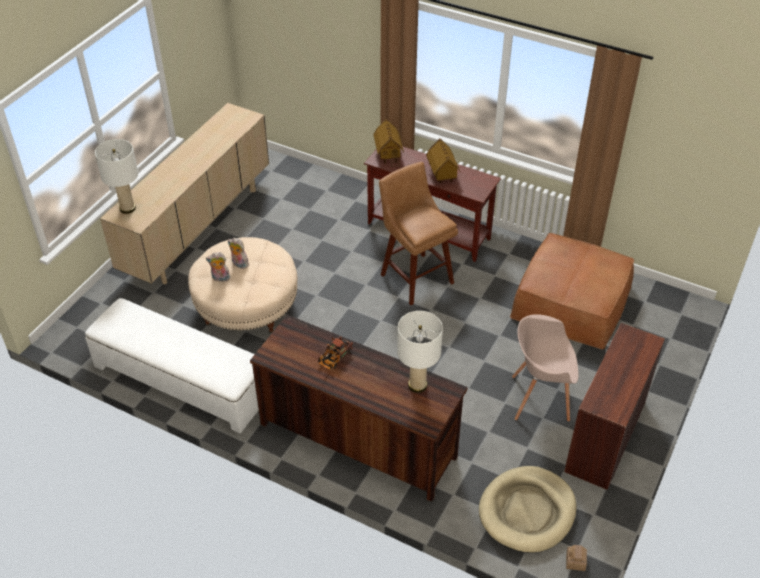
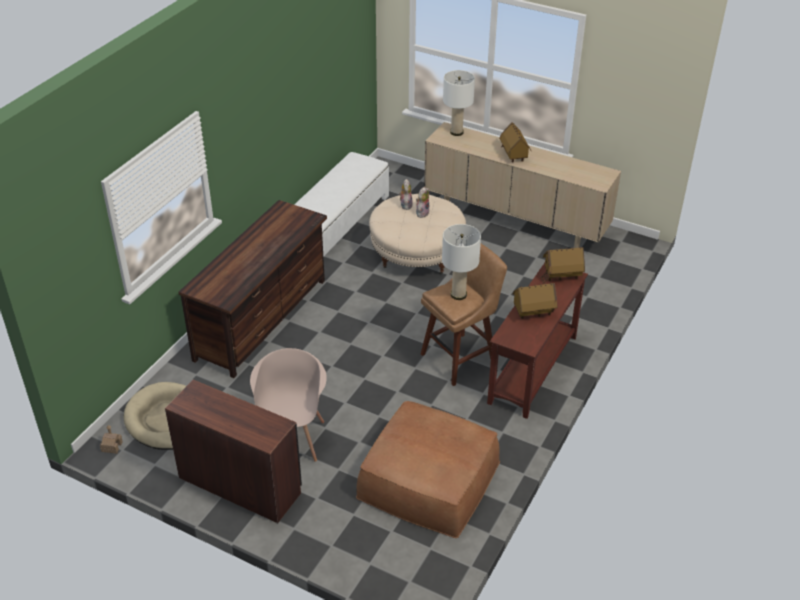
camera: 90 degrees right, 5 degrees down
(187, 168) = (513, 156): none -> toy house
(333, 359) = (272, 239): toy truck -> none
(417, 385) = (236, 283): white table lamp -> white table lamp (458, 295)

